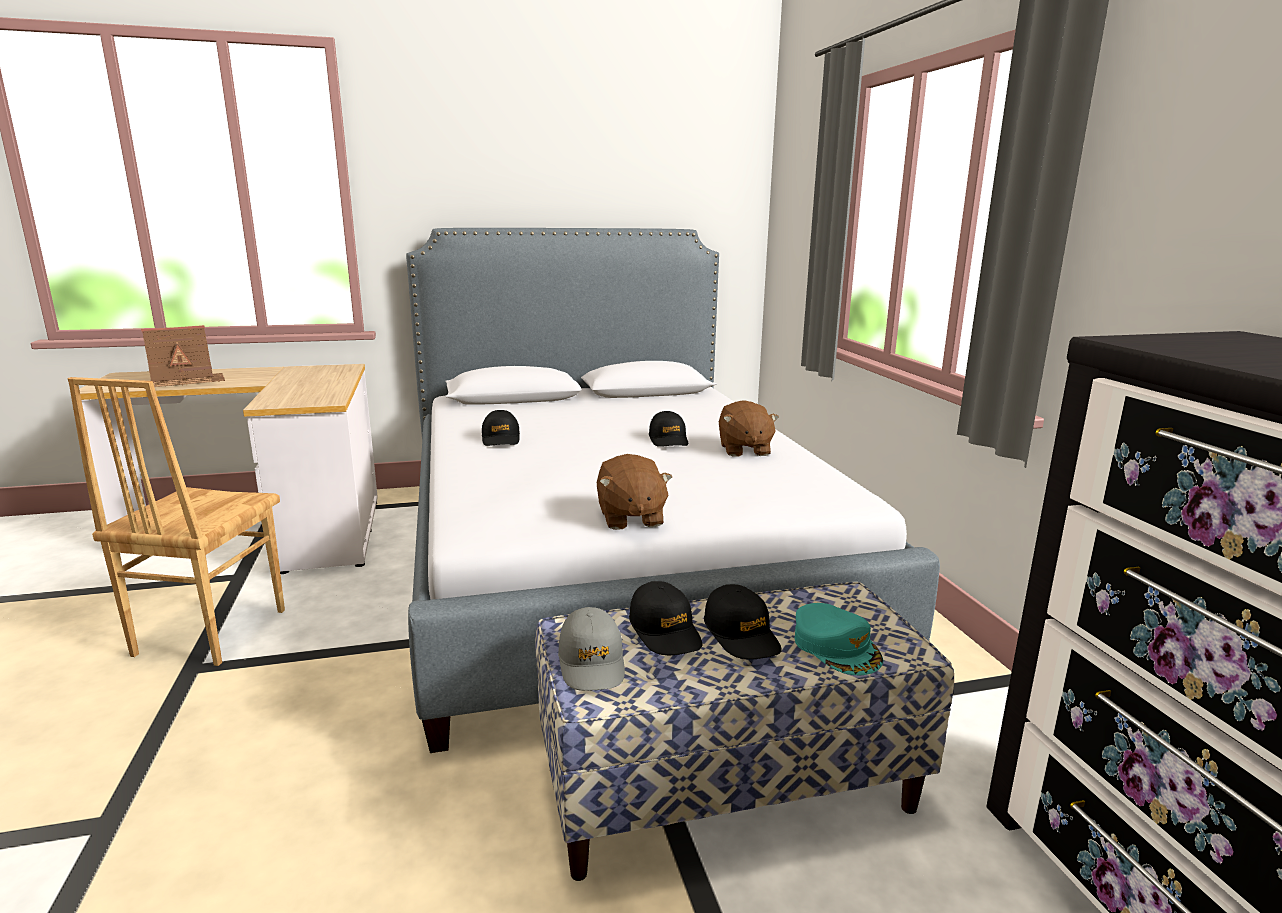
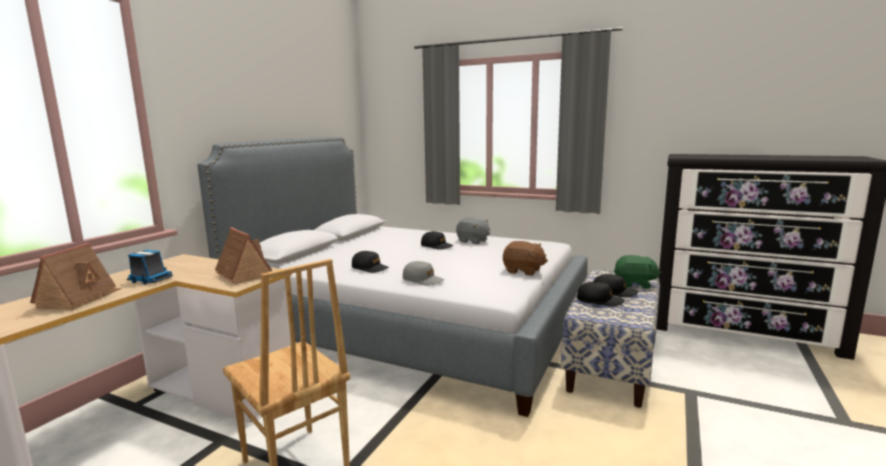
camera: 50 degrees left, 5 degrees down
(260, 379) = (150, 280): none -> toy truck
(307, 396) = (242, 274): none -> toy house
(592, 662) = (612, 316): grey cap -> grey cap (423, 280)
(744, 450) = (473, 241): brown plush toy -> grey plush toy
(836, 647) = (635, 284): turquoise cap -> green plush toy

